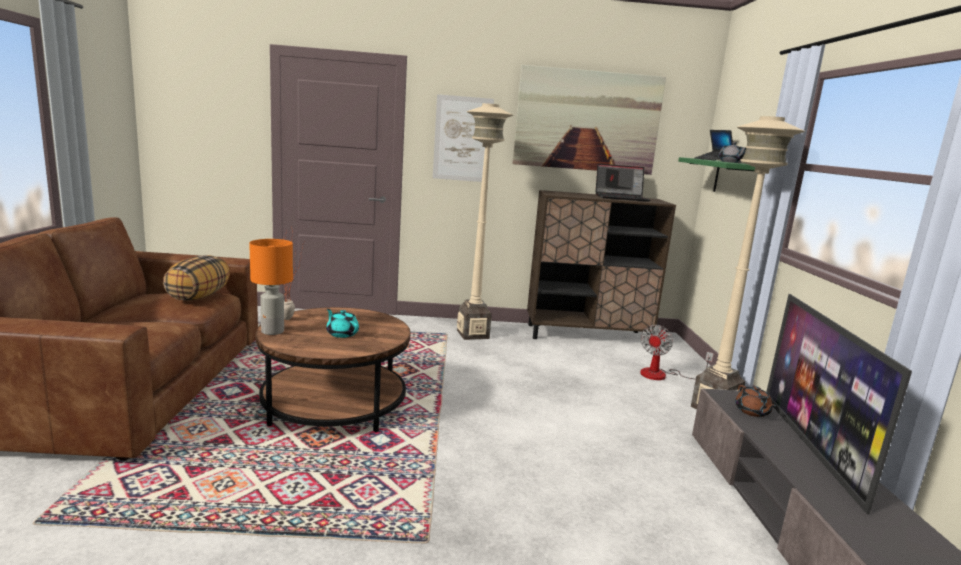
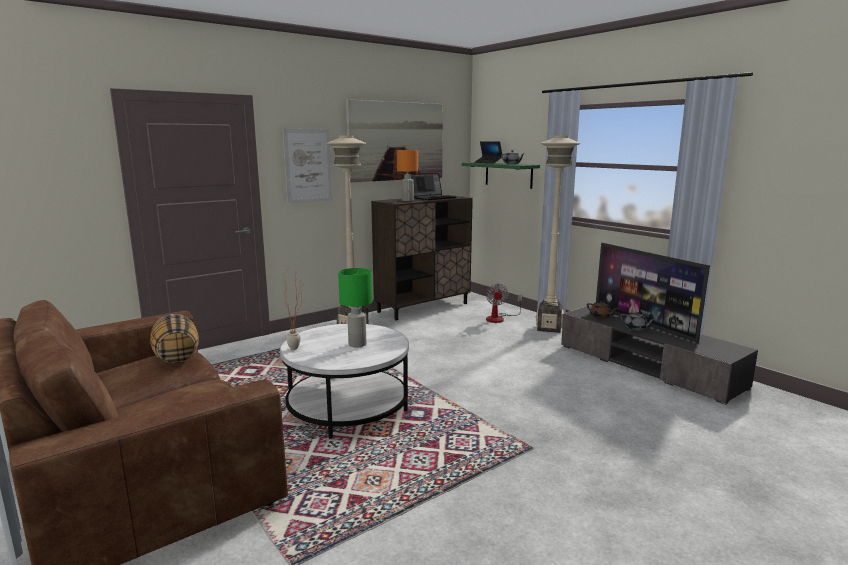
camera: 35 degrees left, 0 degrees up
(272, 332) = (308, 359): orange table lamp -> orange table lamp (408, 200)
(334, 404) = (347, 407): brown coffee table -> white coffee table
(342, 334) = (357, 344): turquoise teapot -> green table lamp
(782, 448) = (635, 328): none -> grey teapot

